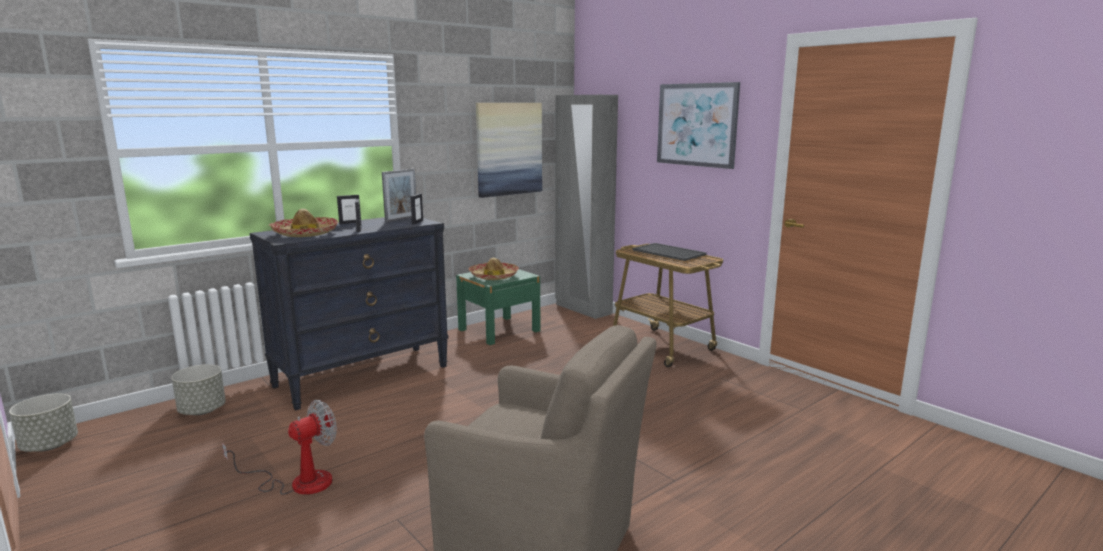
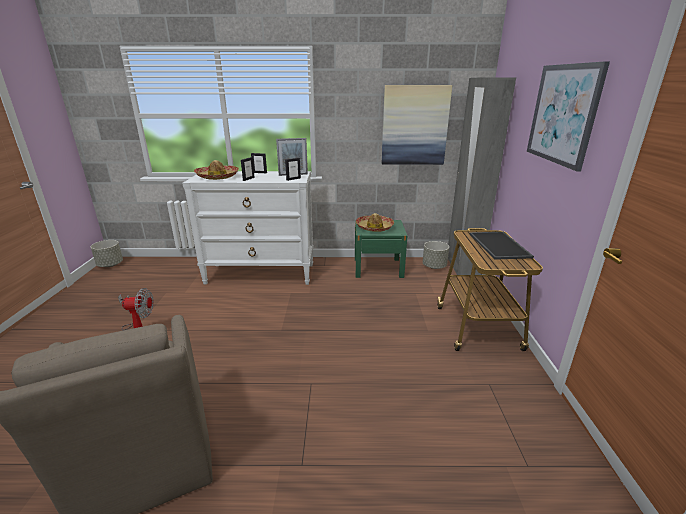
camera: 40 degrees right, 10 degrees up
(202, 410) = (174, 268): grey planter -> grey planter (434, 266)
(363, 375) = (261, 274): black dresser -> white dresser

